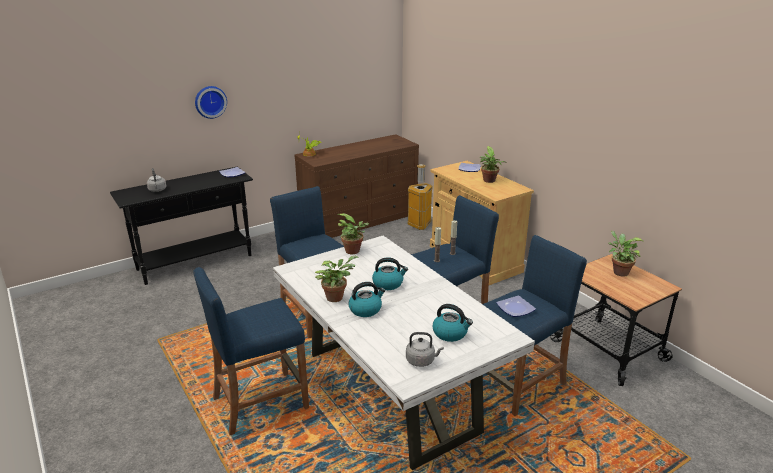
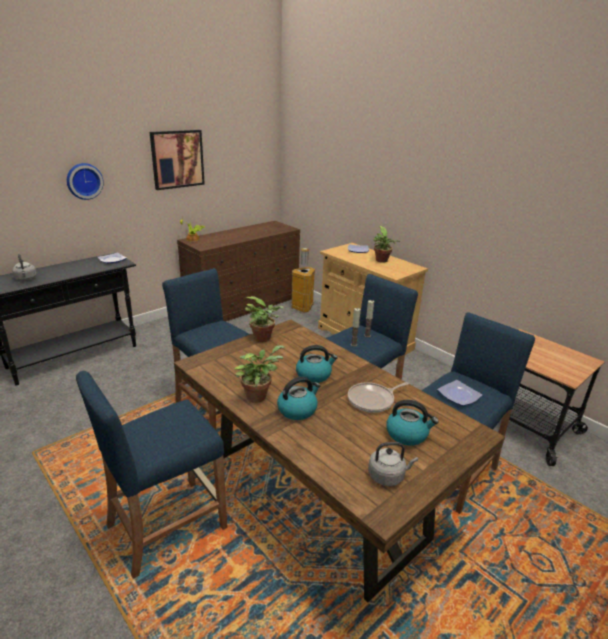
camera: 10 degrees left, 0 degrees up
(296, 78) = (177, 159): none -> picture
(392, 392) = (318, 496): white dining table -> brown dining table
(432, 306) = (373, 400): none -> frying pan
(618, 272) = (536, 347): potted plant -> none

